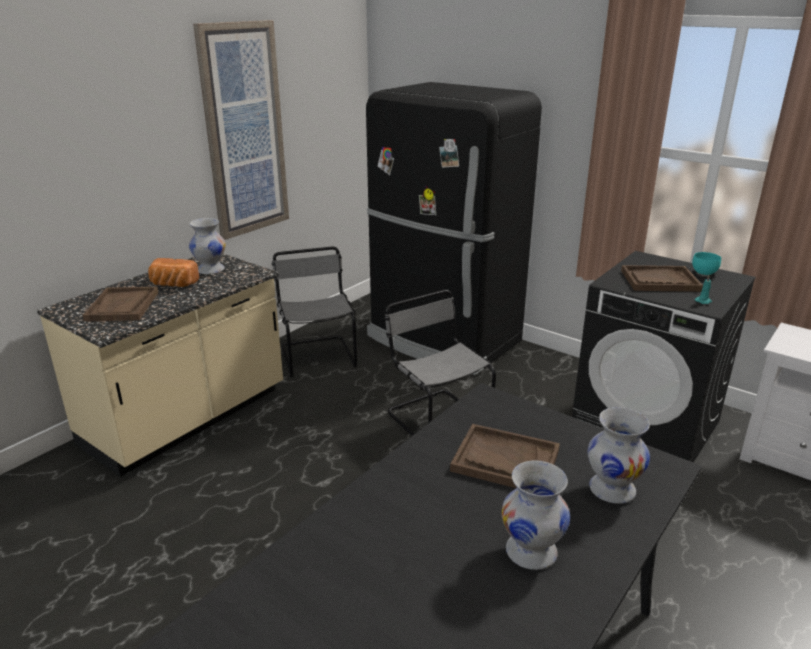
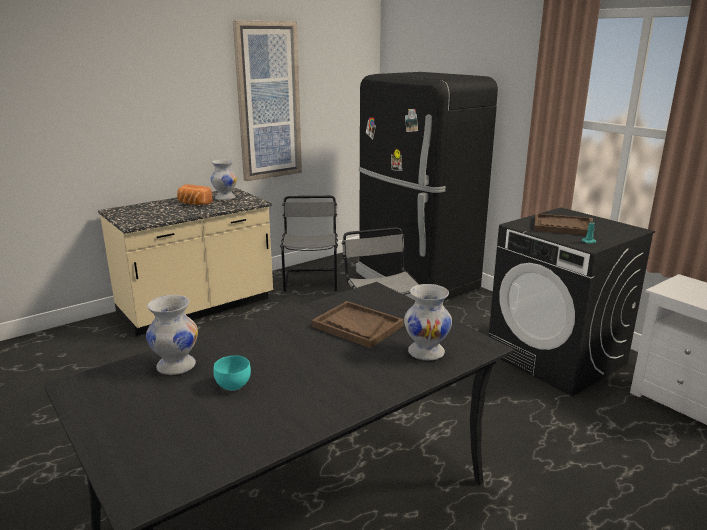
camera: 15 degrees right, 5 degrees down
(123, 306) = (152, 212): brown tray -> none
(532, 552) = (334, 377): white vase -> white vase (176, 366)
(703, 273) = (608, 225): turquoise bowl -> turquoise bowl (232, 385)

